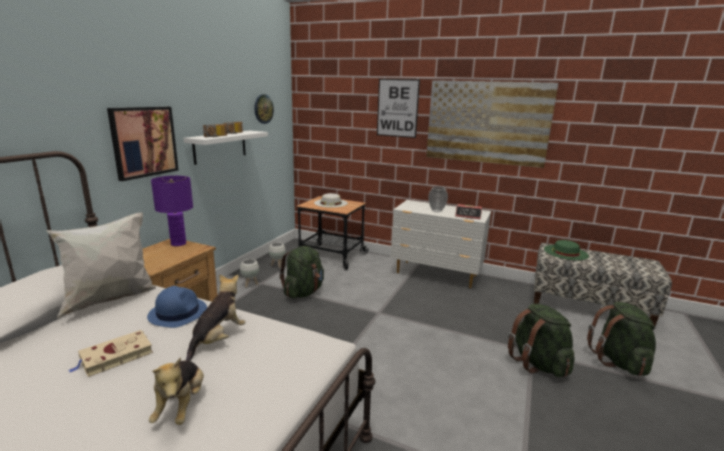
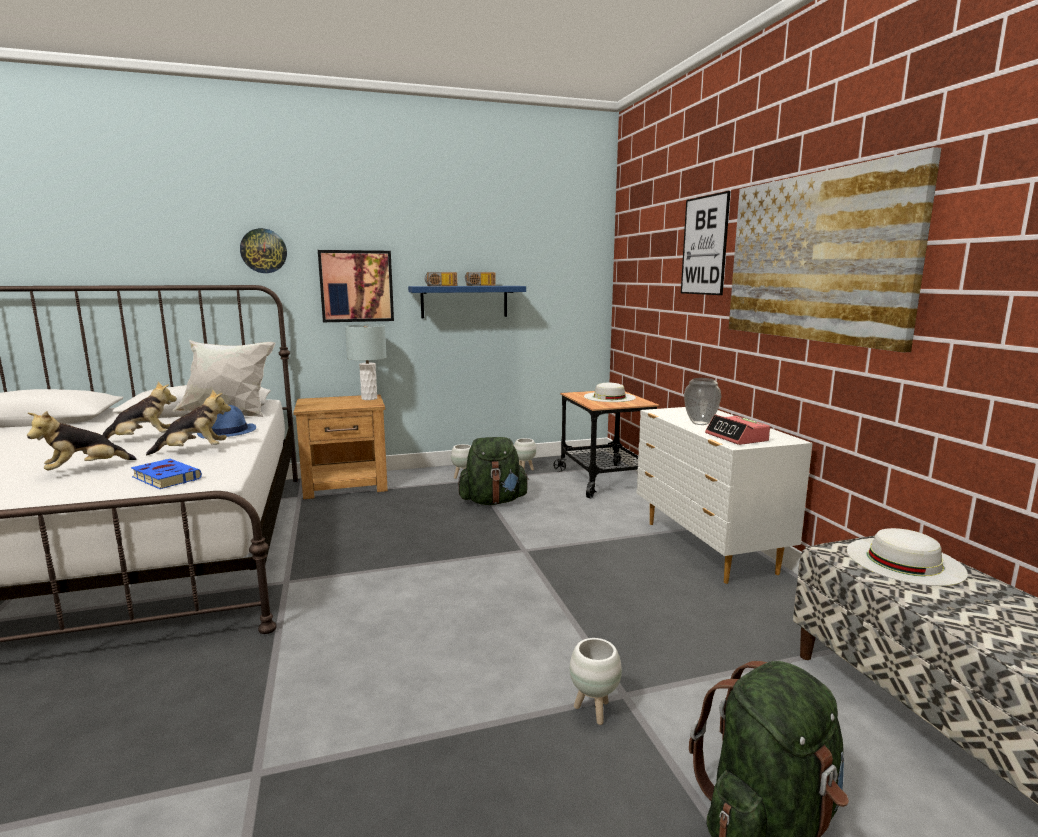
camera: 50 degrees right, 5 degrees down
(114, 357) = (142, 439): beige book -> plush toy
(178, 243) = (369, 398): purple table lamp -> grey table lamp
(220, 146) = (464, 301): white shelf -> blue shelf
(263, 109) = (548, 259): wall clock -> wall clock (263, 251)
(284, 367) = (165, 478): none -> blue book
(538, 363) = (593, 711): green backpack -> white planter
(565, 252) = (904, 561): green hat -> white hat

